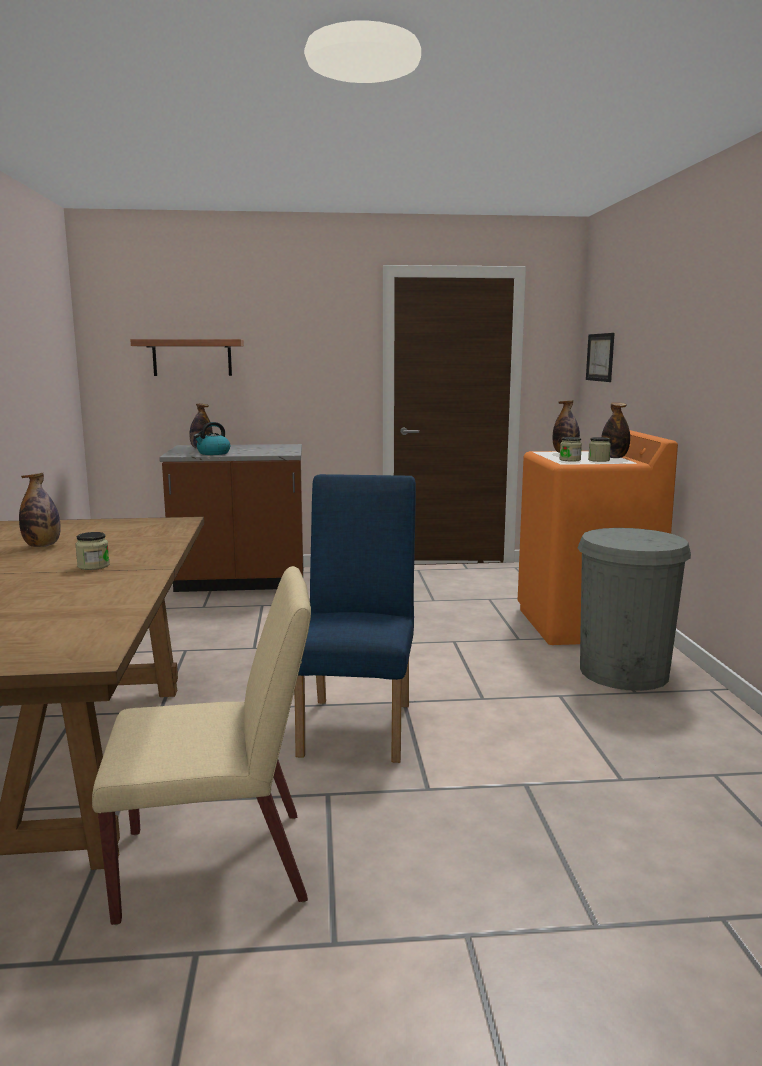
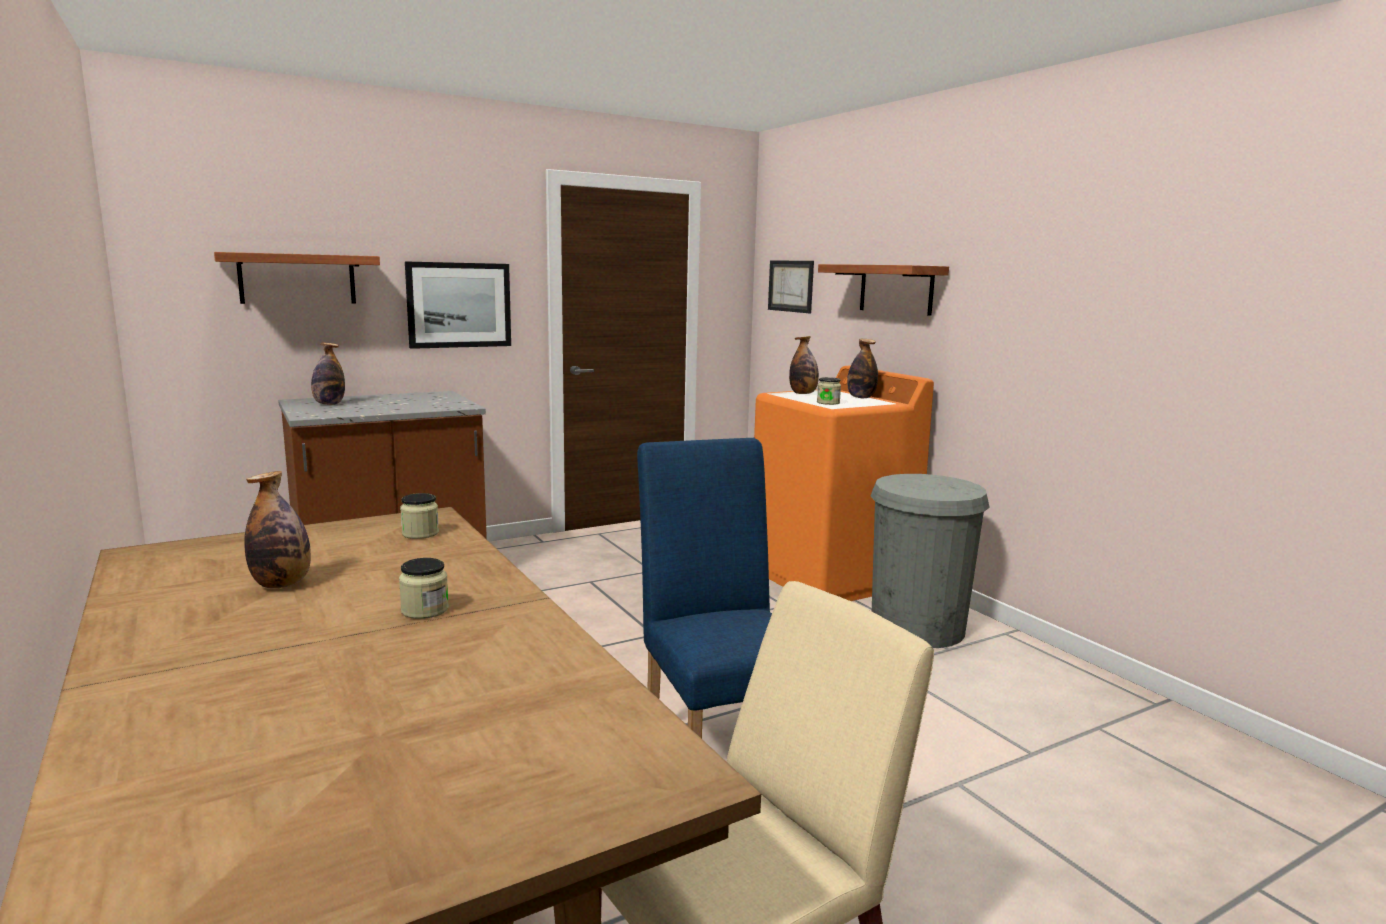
camera: 25 degrees left, 0 degrees up
(213, 453) = (361, 411): kettle -> none
(309, 376) = (459, 305): none -> picture
(598, 460) = (855, 401): jar -> jar (420, 533)
(662, 356) = (896, 289): none -> shelf

